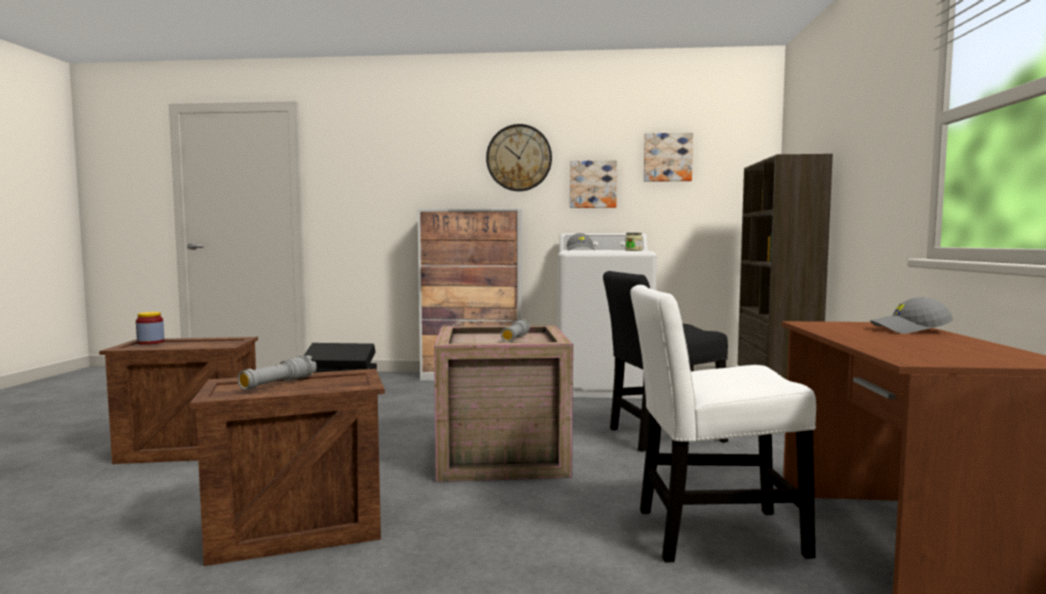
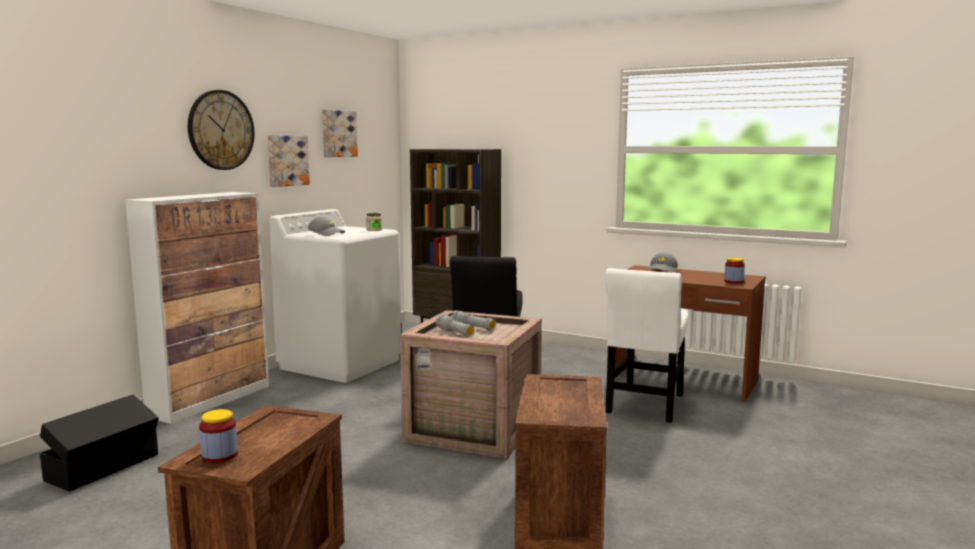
camera: 65 degrees left, 5 degrees up
(278, 383) = (559, 401): grey flashlight -> grey flashlight (455, 333)
(937, 356) = (733, 282): none -> jar

